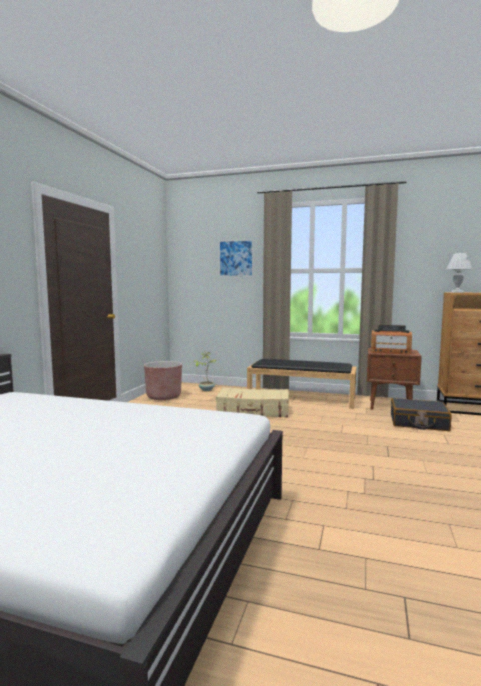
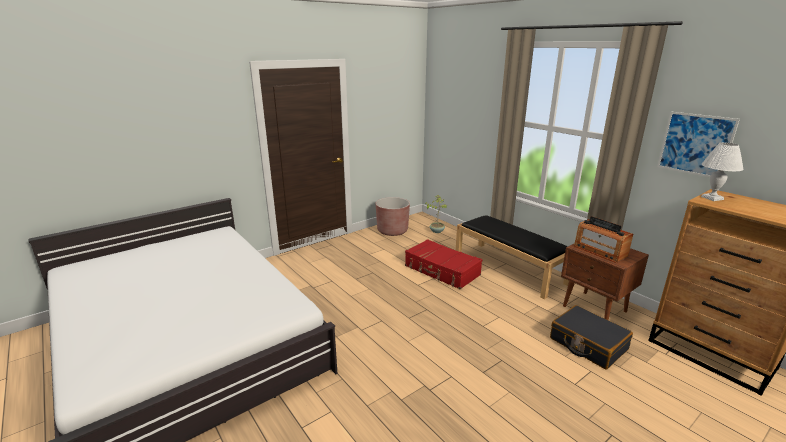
camera: 35 degrees right, 15 degrees up
(236, 258) = (480, 101): picture -> picture (695, 144)
(253, 411) = (442, 271): beige suitcase -> red suitcase

